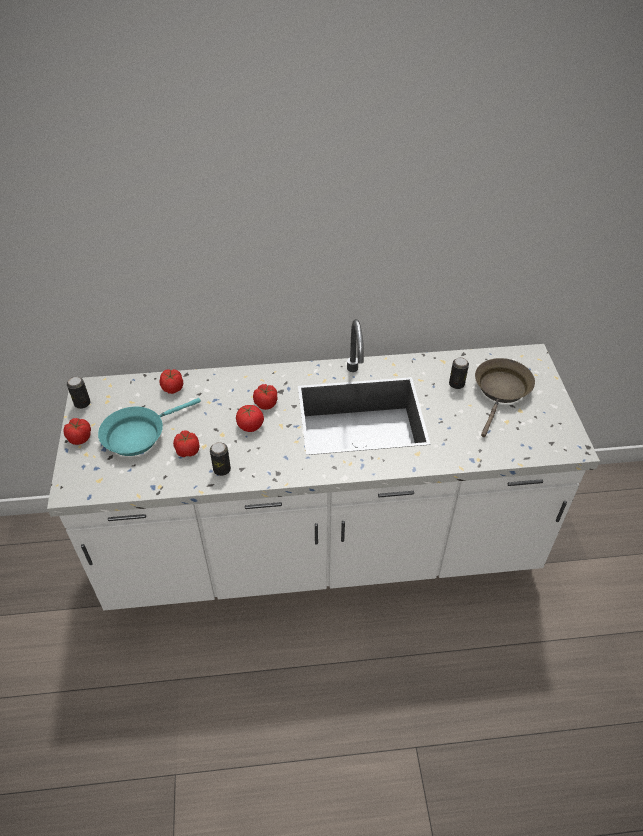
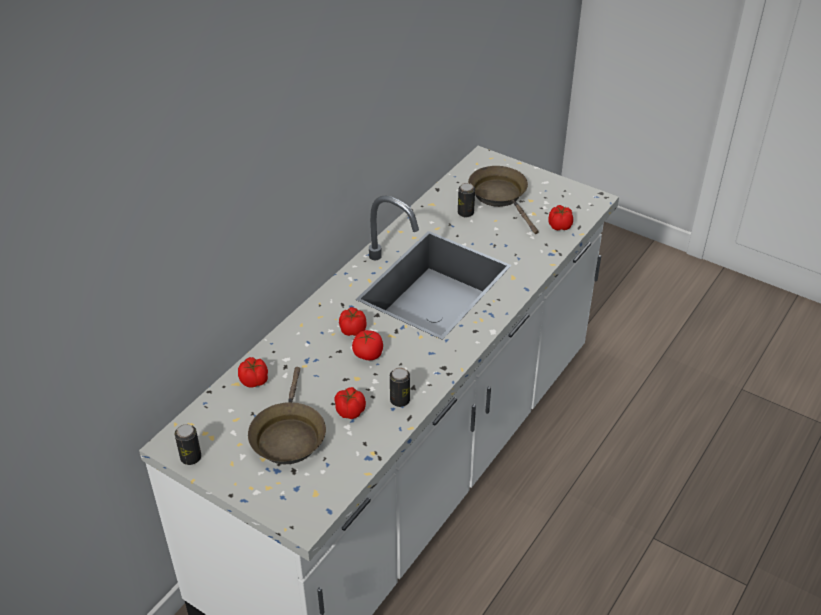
camera: 50 degrees left, 5 degrees down
(80, 438) = (239, 481): tomato -> tomato (559, 226)
(138, 434) = (288, 435): turquoise frying pan -> brown frying pan

